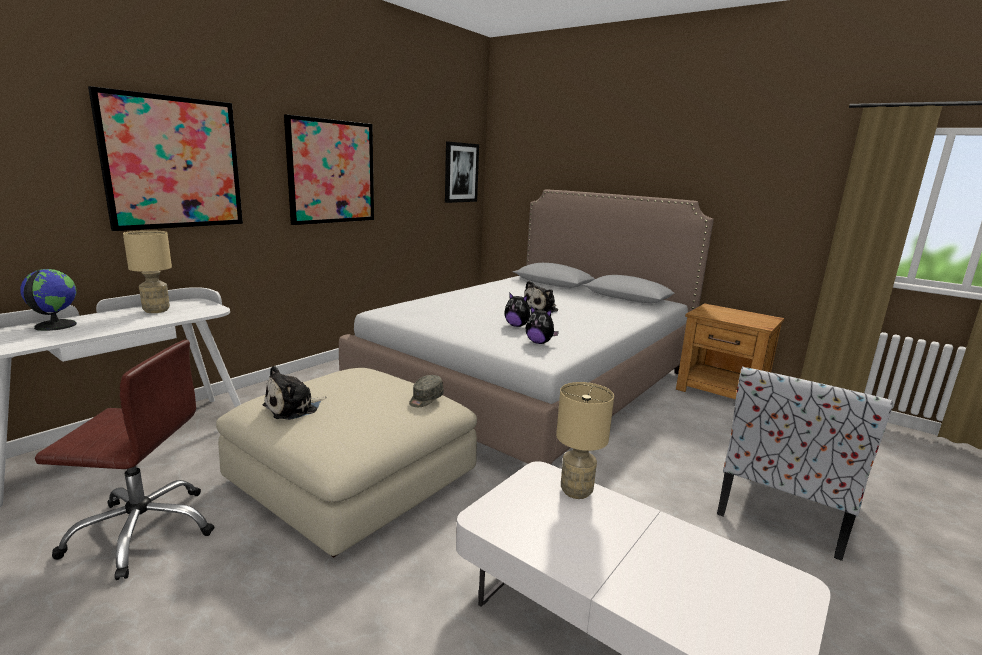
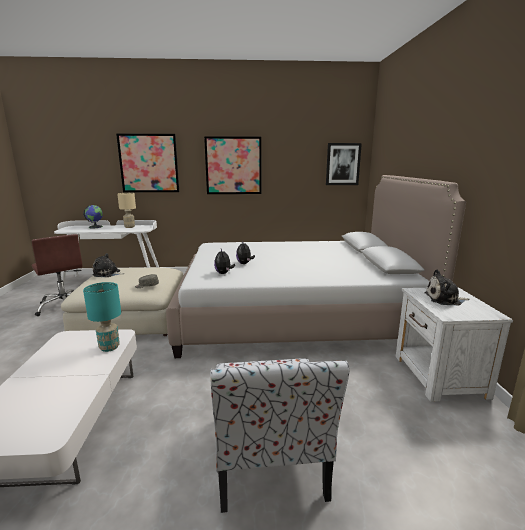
camera: 50 degrees right, 0 degrees up
(541, 309) = (291, 259): plush toy -> plush toy (444, 299)
(577, 491) = (109, 347): beige table lamp -> turquoise table lamp
(722, 391) = (439, 377): brown nightstand -> white nightstand
(783, 506) = (269, 456): chair -> chair turned 90 degrees counterclockwise

